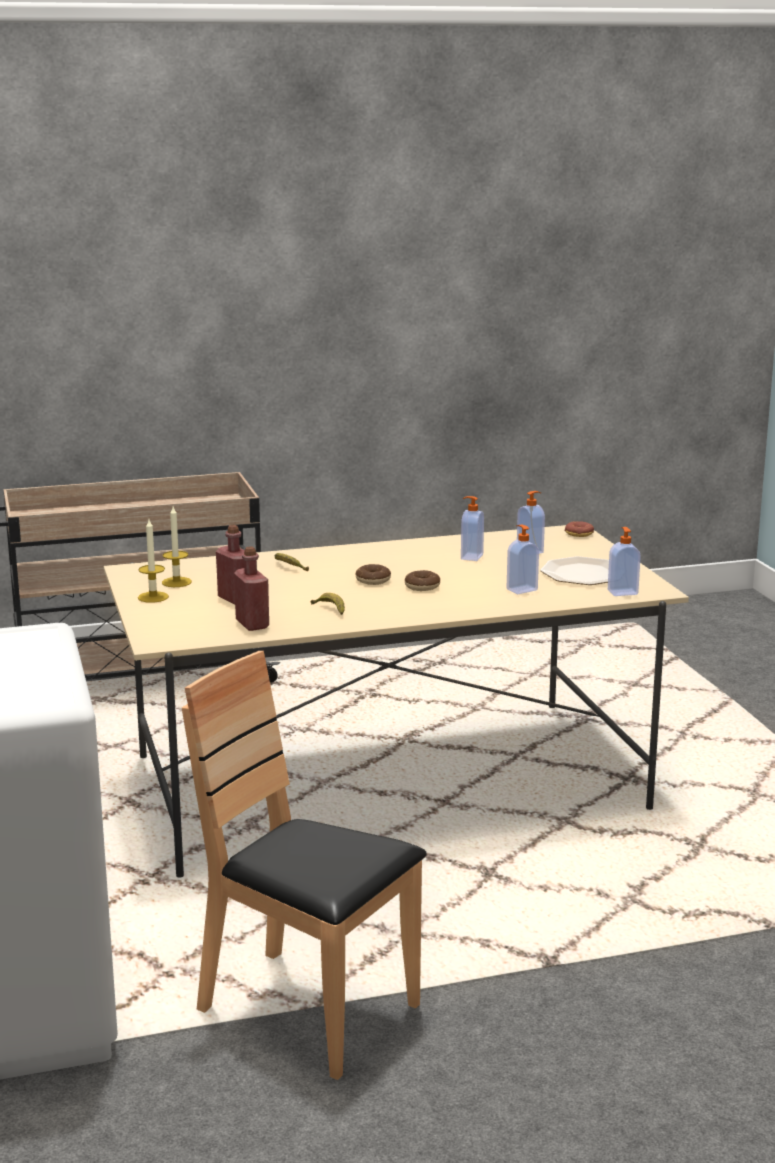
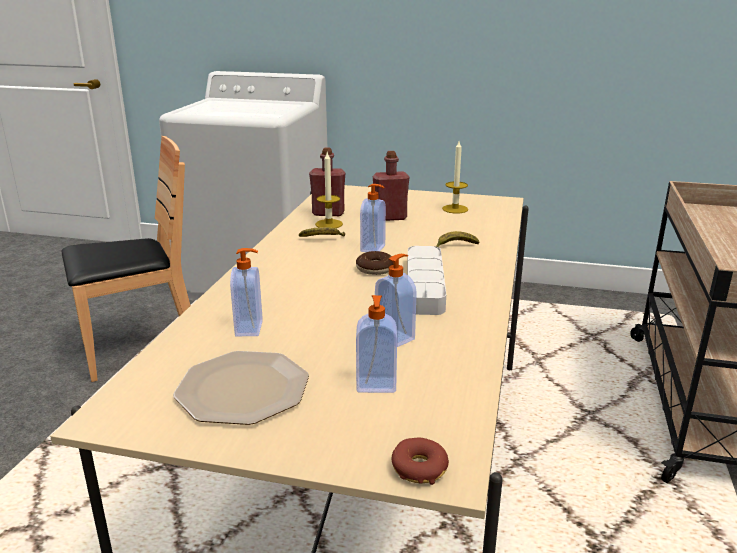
camera: 120 degrees right, 5 degrees up
(153, 597) = (427, 199): candle -> candle (329, 224)
(381, 563) = (425, 285): none -> grey tray
(422, 587) = (328, 284): donut -> none
(622, 592) = (145, 388): soap dispenser -> soap dispenser (373, 248)

